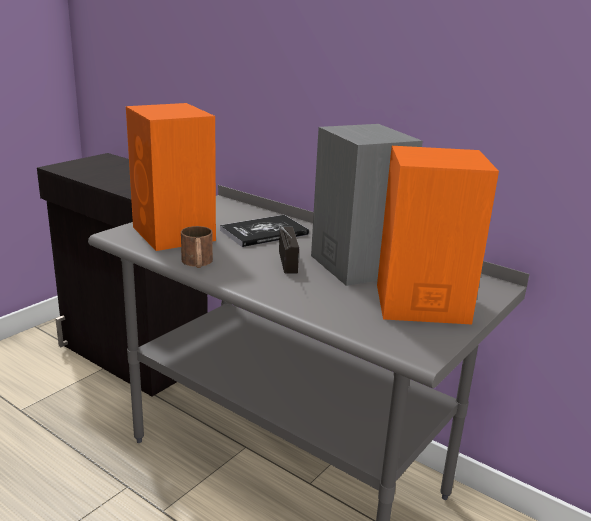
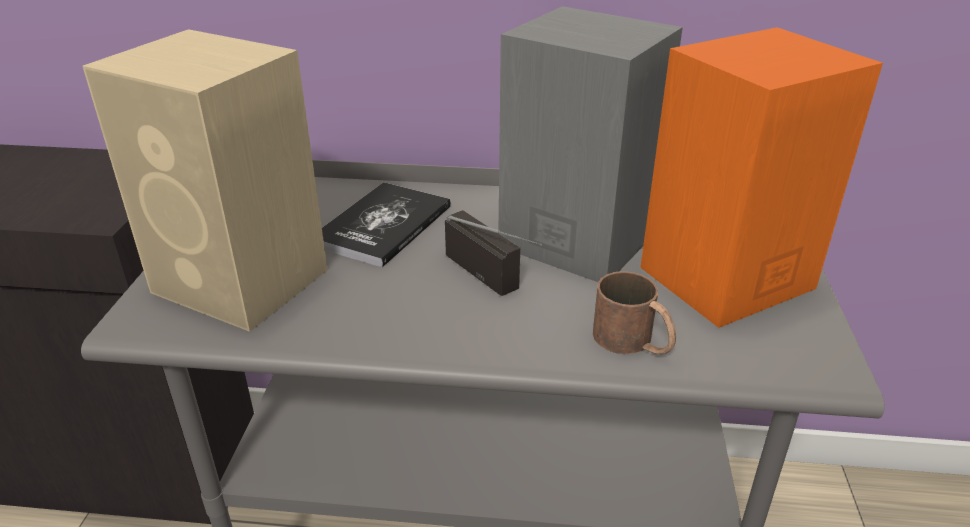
camera: 30 degrees left, 10 degrees up
(174, 234) = (244, 282): orange speaker -> beige speaker
(197, 263) = (350, 330): brown mug -> brown mug (633, 342)

